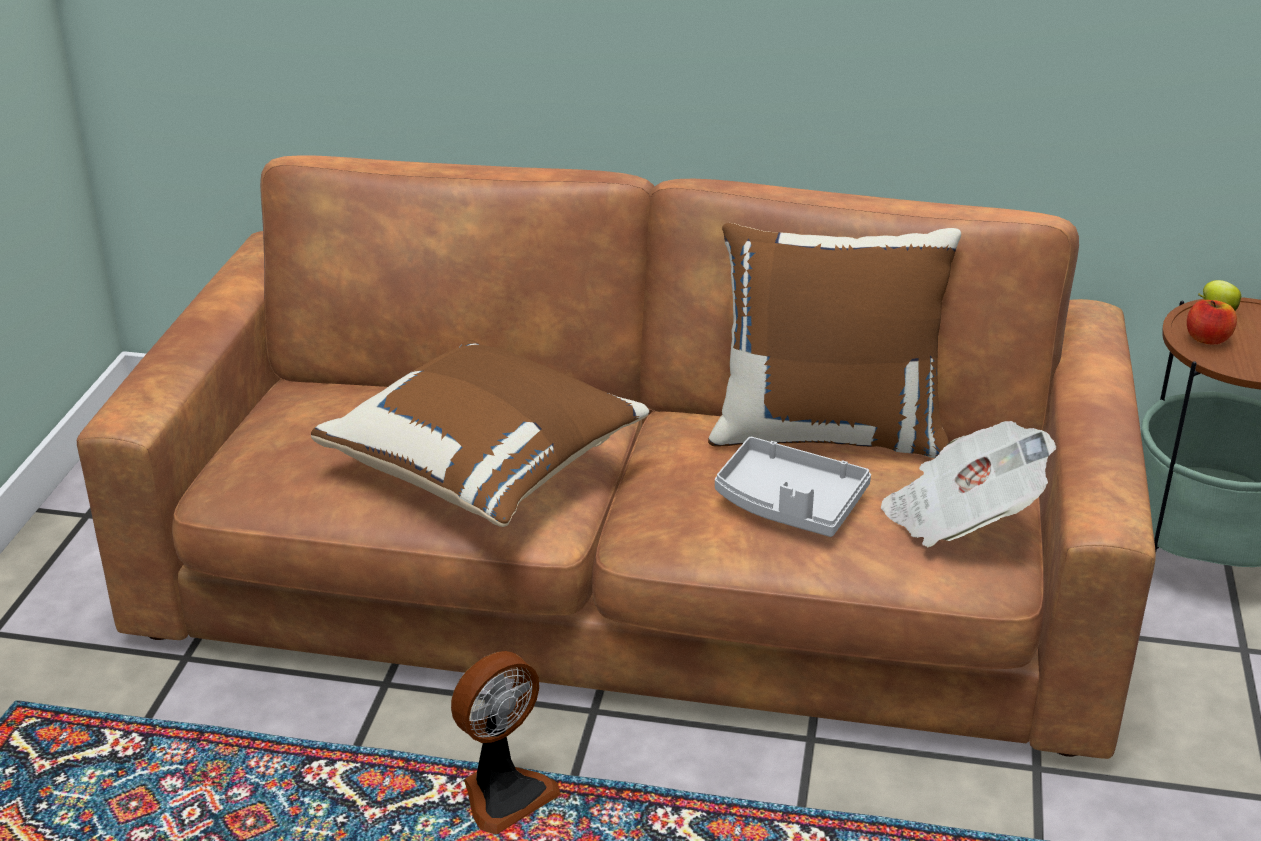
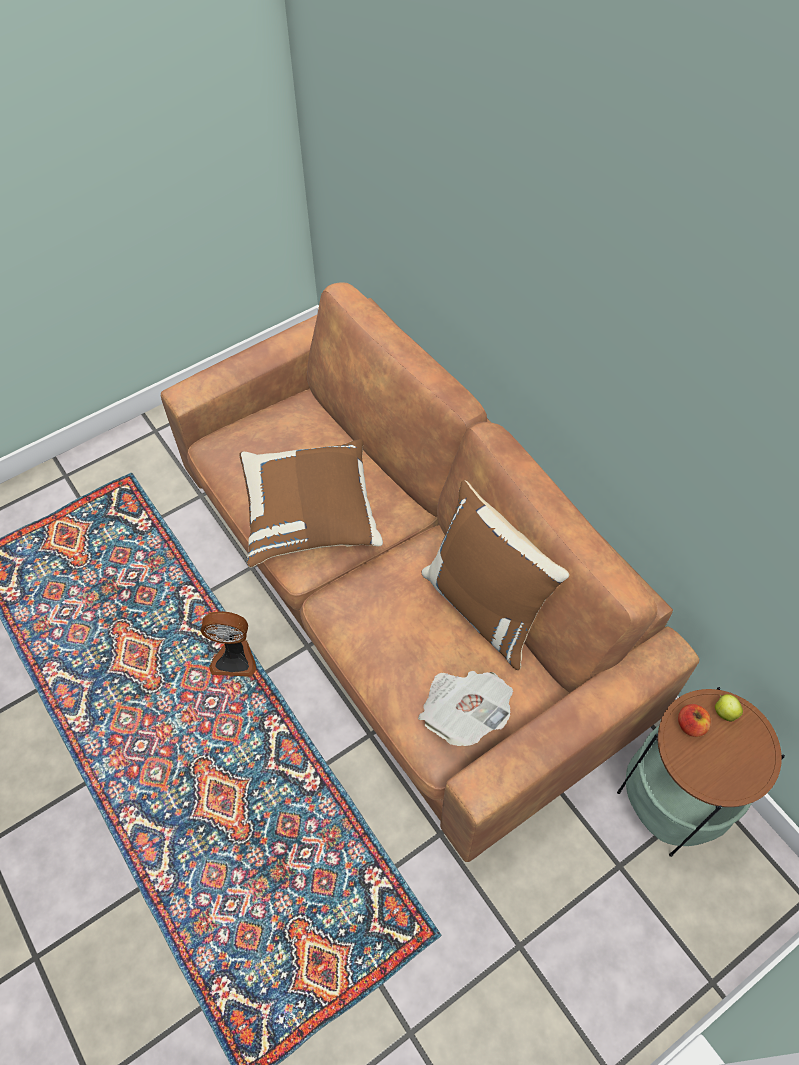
camera: 45 degrees right, 25 degrees up
(789, 504) = (400, 640): grey tray -> none

